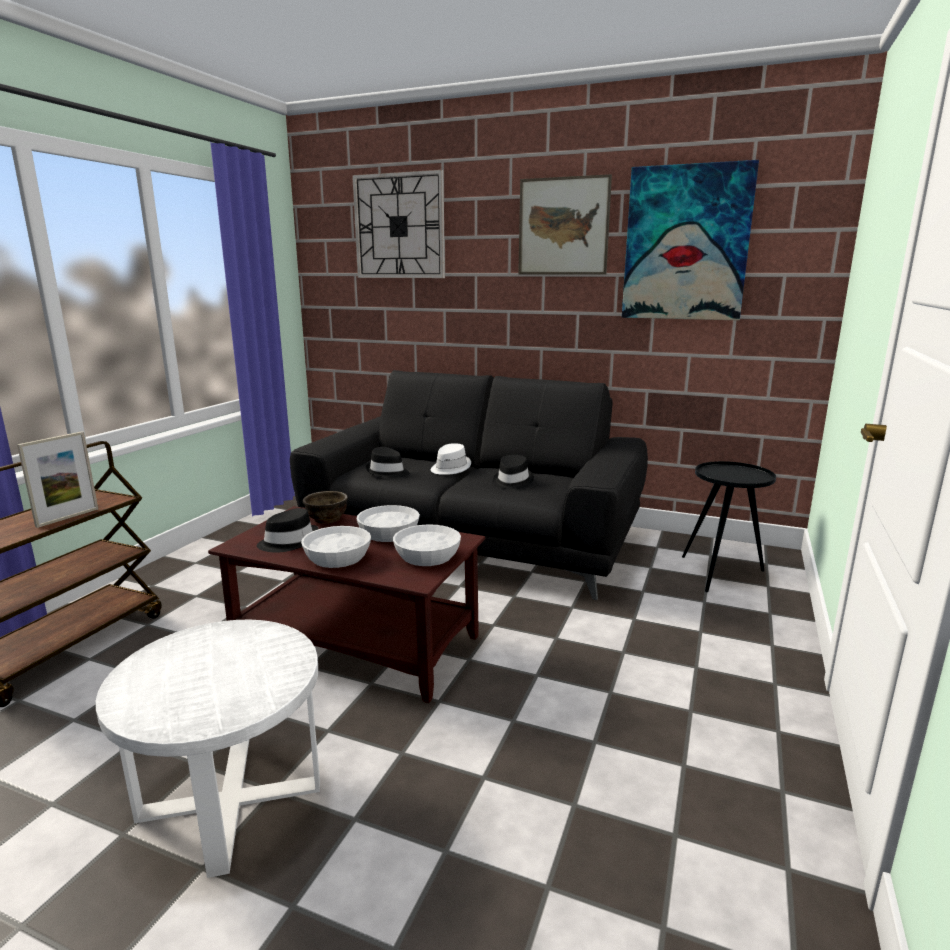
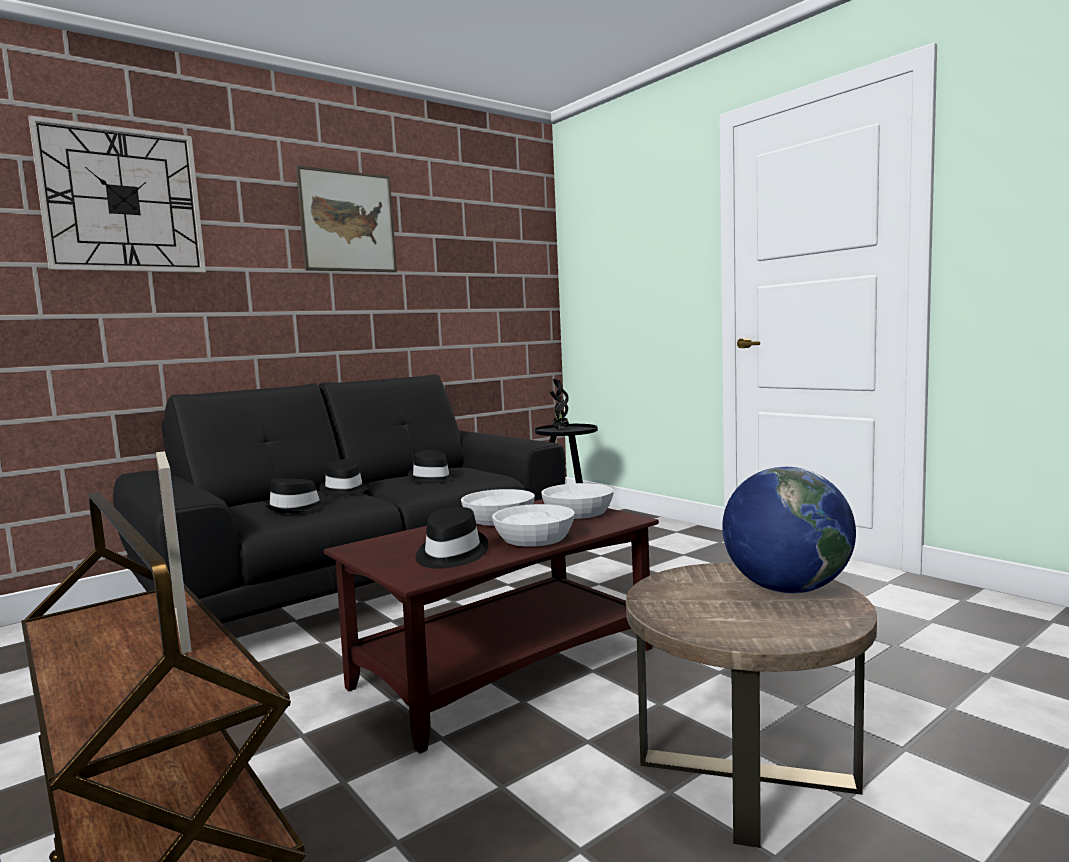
camera: 60 degrees left, 10 degrees down
(230, 800) = (746, 772): white side table -> brown side table
(241, 688) = (786, 589): none -> globe
(327, 519) = (407, 537): brown bowl -> none
(449, 468) = (344, 489): white hat -> black hat
(686, 244) = (457, 247): picture -> none
(738, 471) = (560, 429): none -> potted plant

